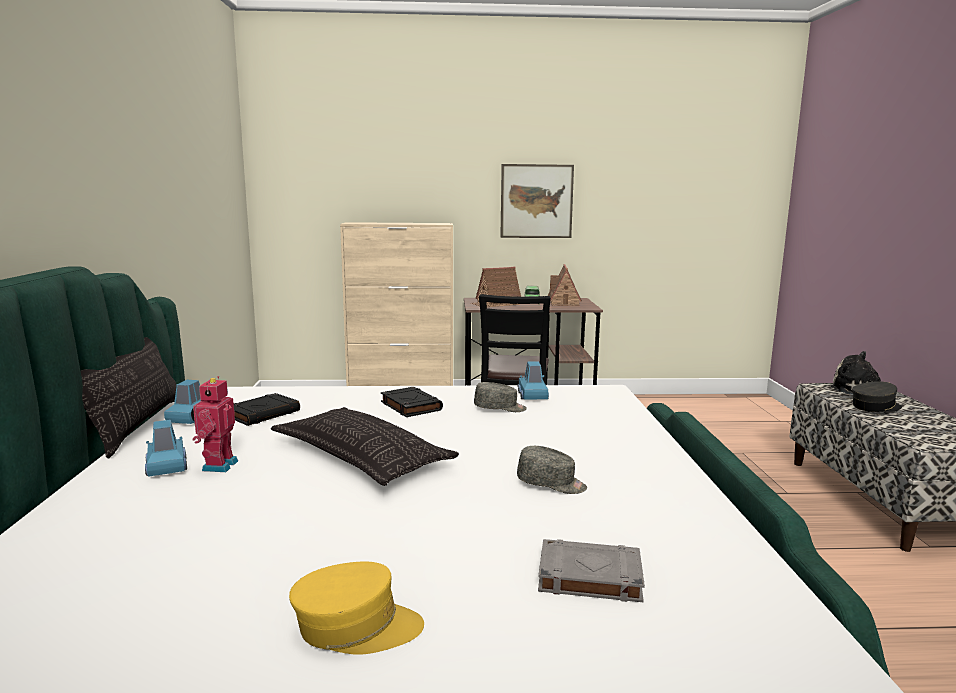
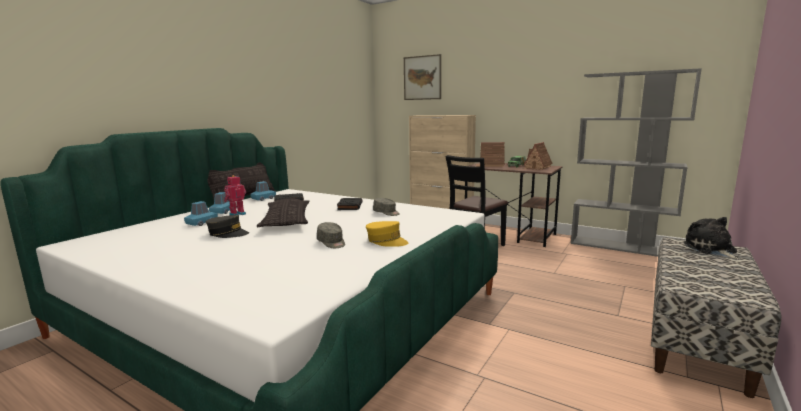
camera: 35 degrees right, 0 degrees up
(356, 626) = (168, 264): yellow cap -> yellow cap (386, 241)
(532, 395) = (417, 210): blue toy car -> blue toy car (202, 223)
(536, 201) = (529, 100): picture -> picture (422, 78)
(588, 577) = (263, 273): grey book -> none
(670, 400) = (621, 247): none -> grey bookcase
(875, 407) = (697, 260): grey cap -> grey cap (228, 233)

